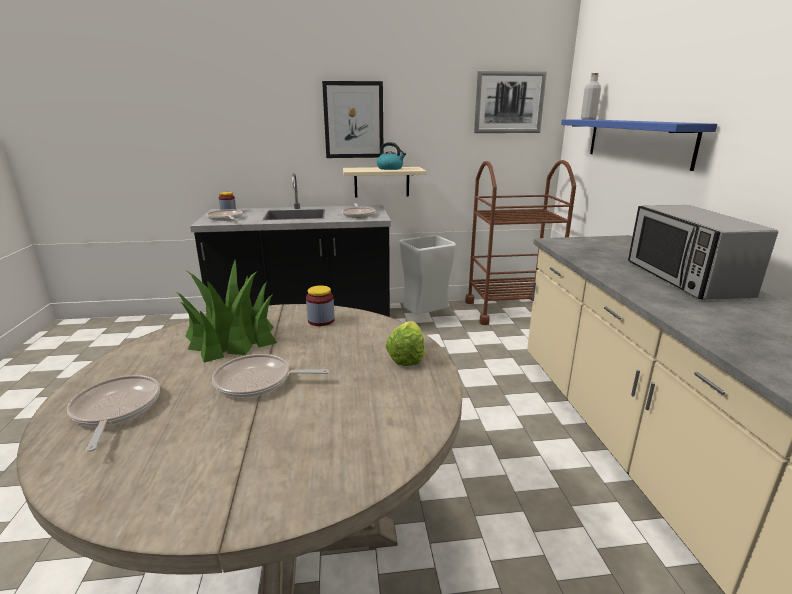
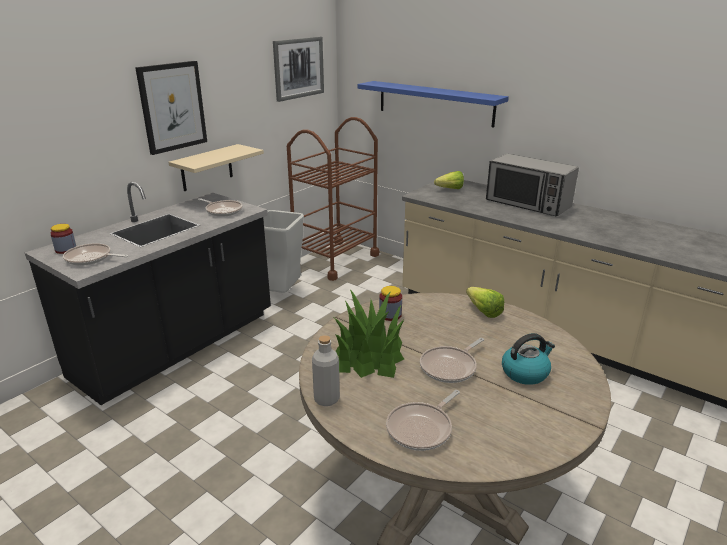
camera: 45 degrees left, 5 degrees up
(115, 410) = (422, 428): frying pan -> frying pan turned 75 degrees counterclockwise
(390, 168) = (222, 153): kettle -> kettle (525, 372)
(588, 119) = (380, 83): grey bottle -> grey bottle (326, 399)
(601, 244) = (447, 189): none -> lettuce

